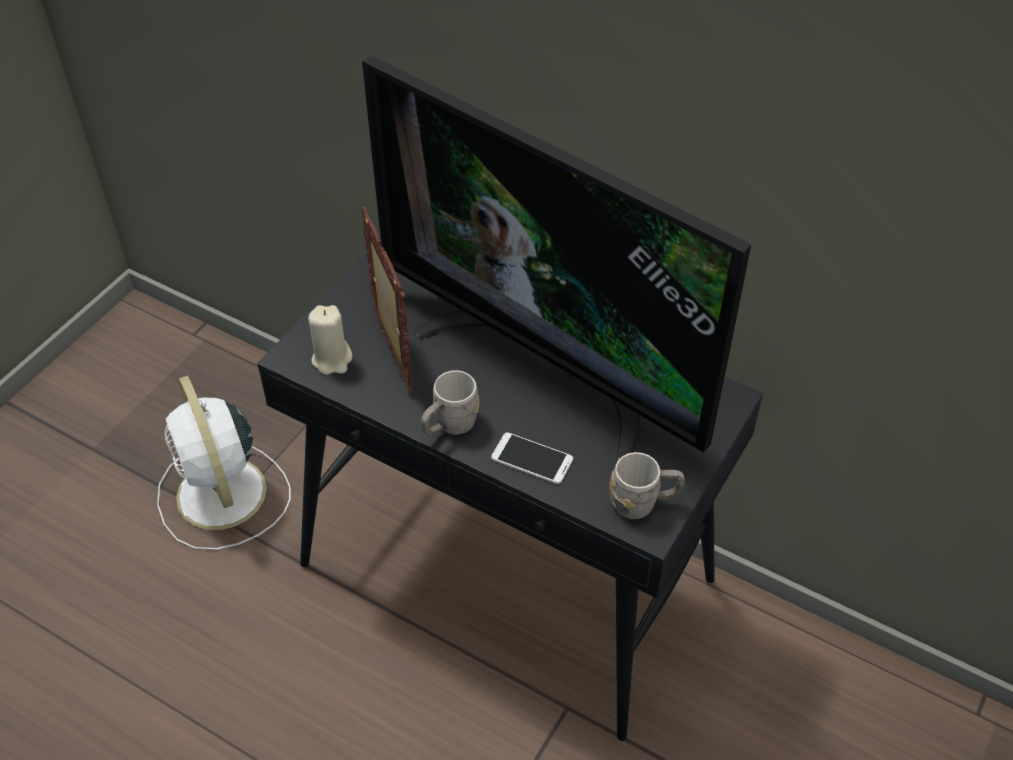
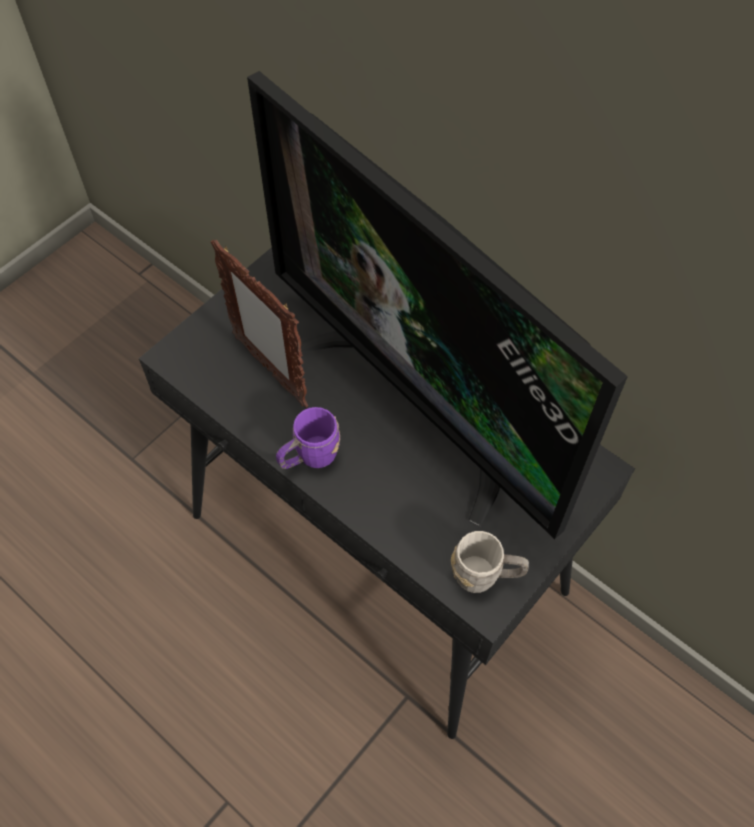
camera: 10 degrees right, 10 degrees up
(223, 496) = (137, 437): white fan -> none
(332, 359) = (211, 365): beige candle -> none
(392, 356) = (270, 370): picture frame -> picture frame turned 150 degrees clockwise
(449, 426) = (309, 457): grey mug -> purple mug
(532, 459) = (383, 507): phone -> none

